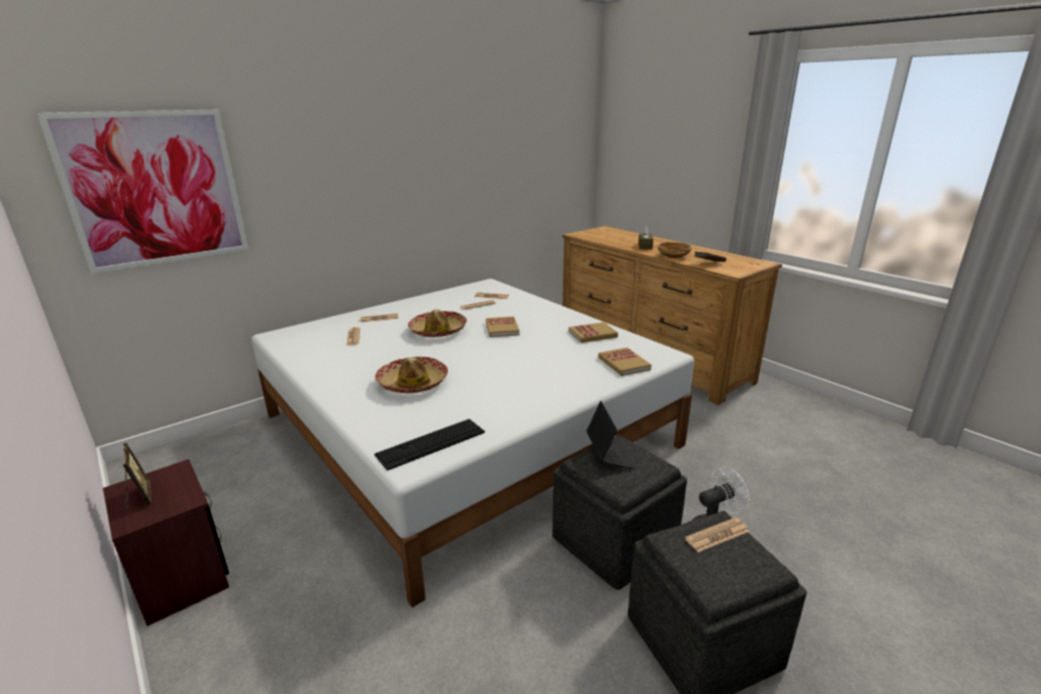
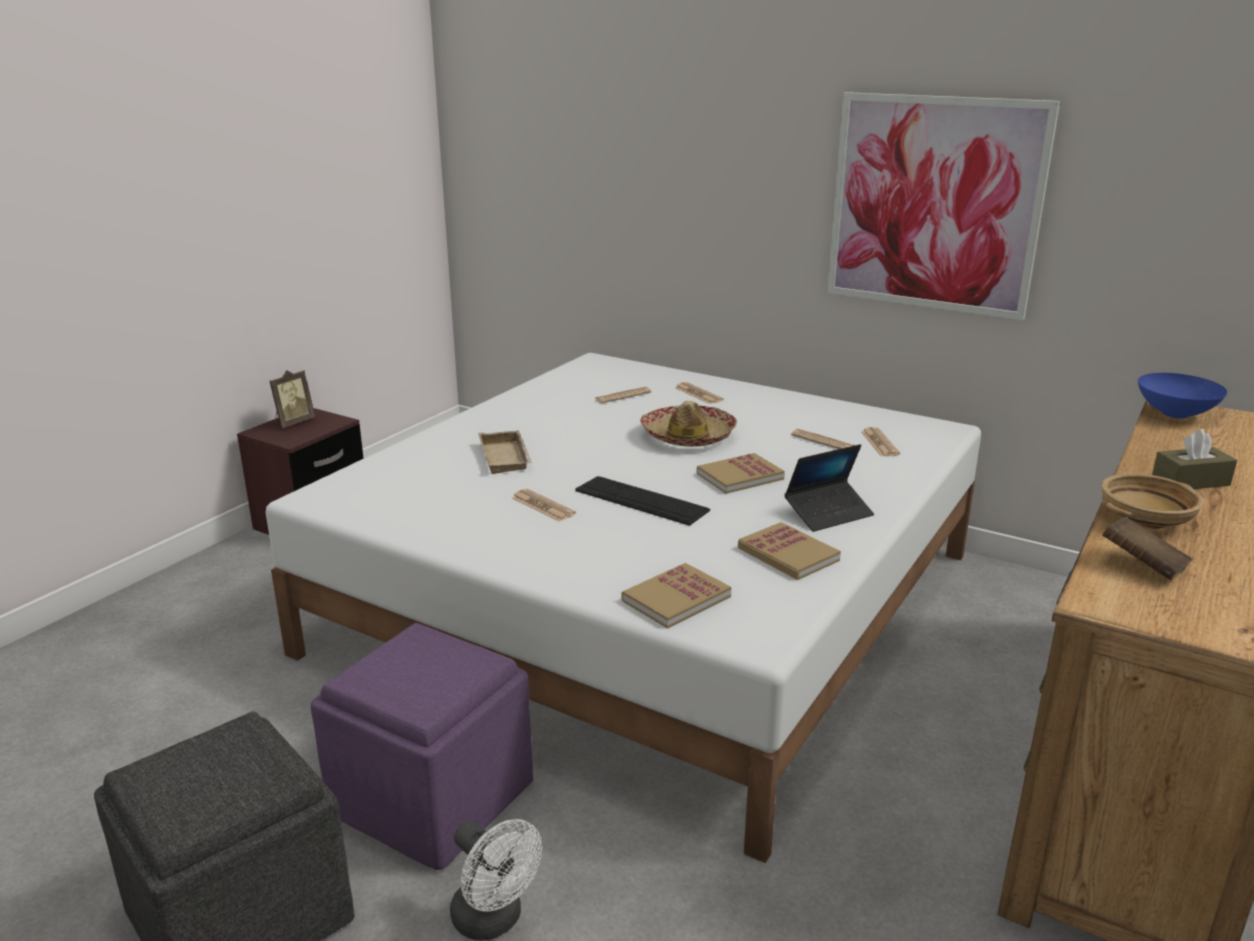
camera: 70 degrees right, 0 degrees up
(155, 189) = (541, 149): picture -> picture (934, 204)
(413, 383) = (507, 457): hat -> beige tray
(431, 443) = (360, 499): keyboard -> keyboard (641, 500)
(585, 235) = (1176, 414): none -> blue bowl
(609, 454) = (442, 656): laptop -> laptop (828, 513)
(614, 540) = (434, 797): grey ottoman -> purple ottoman
(717, 535) = (250, 773): newspaper -> newspaper (543, 506)

